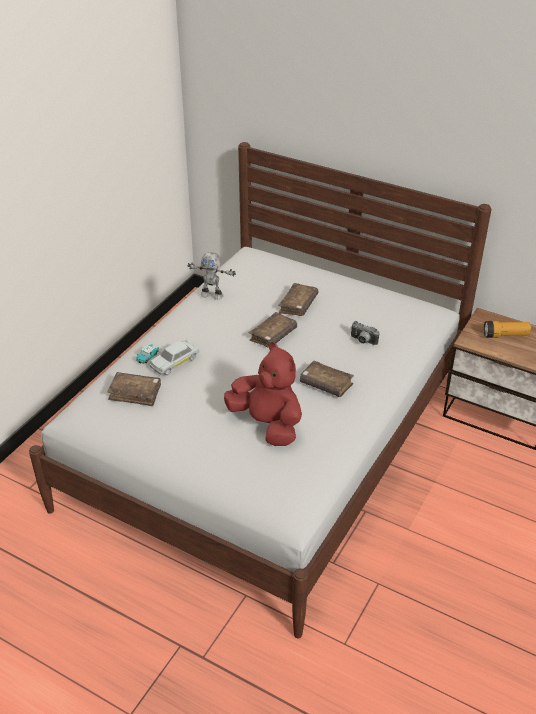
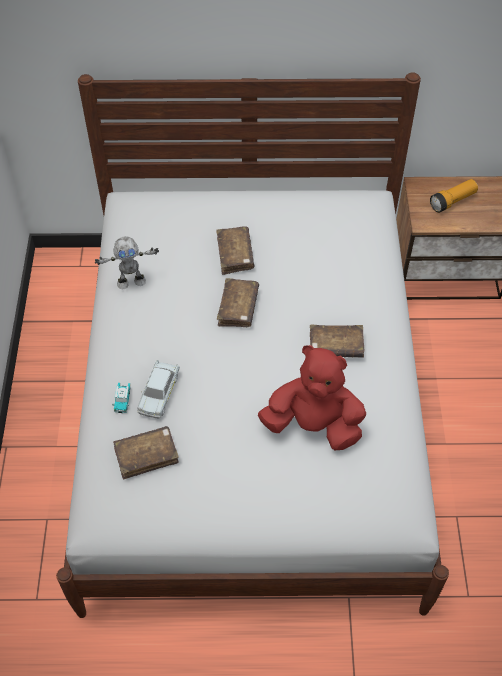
camera: 30 degrees left, 15 degrees up
(362, 341) = (333, 273): camera -> none

